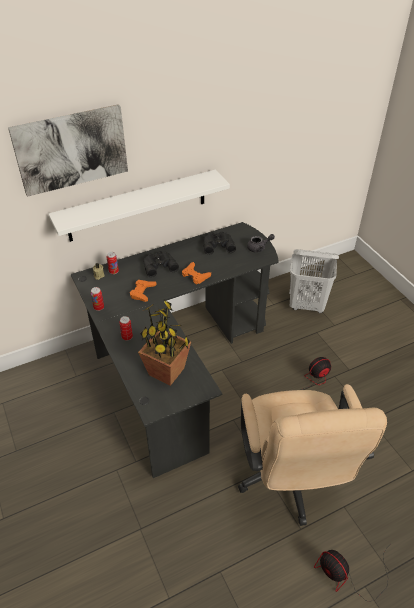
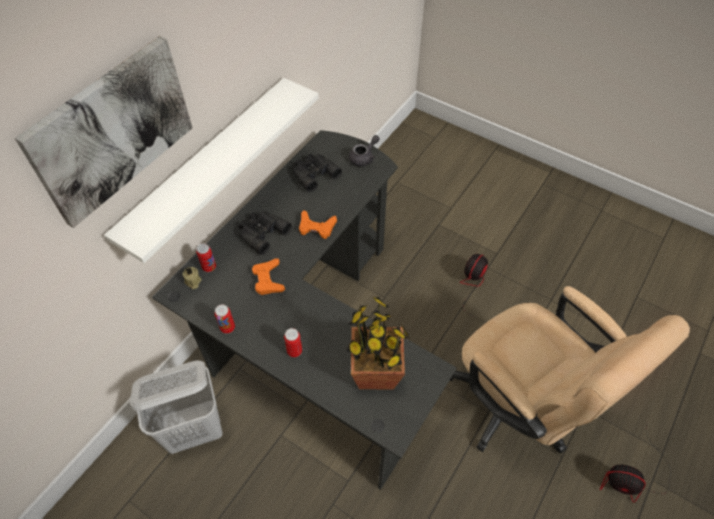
camera: 30 degrees left, 10 degrees up
(307, 305) = (409, 196): white laundry basket -> white laundry basket (195, 429)

